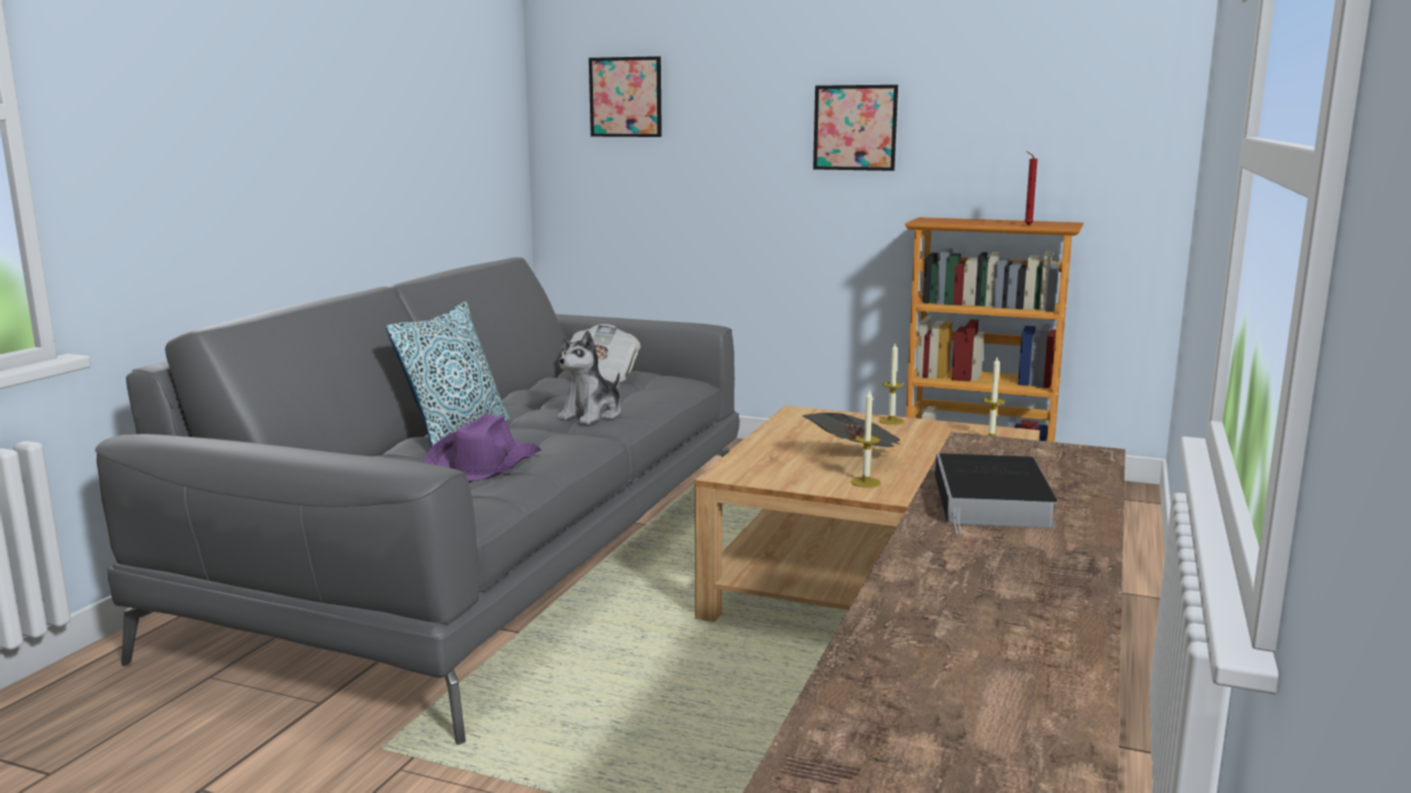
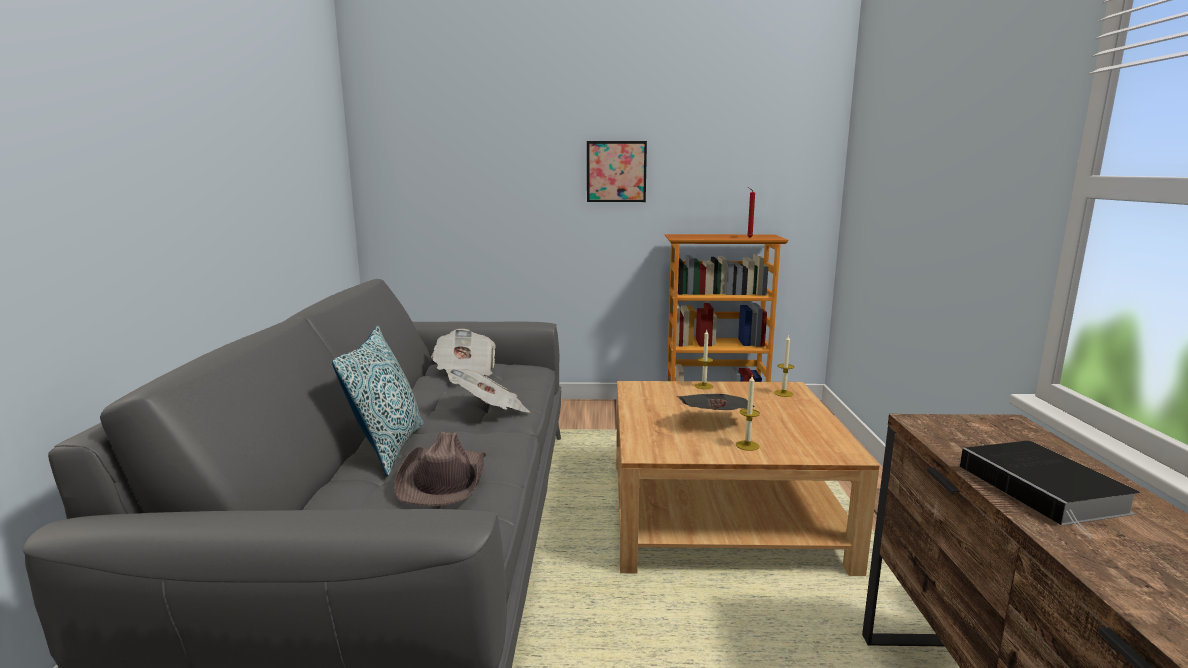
camera: 20 degrees left, 0 degrees up
(482, 464) = (443, 479): purple hat -> brown hat
(592, 415) = (491, 410): plush toy -> newspaper
(625, 97) = (435, 148): picture -> none

